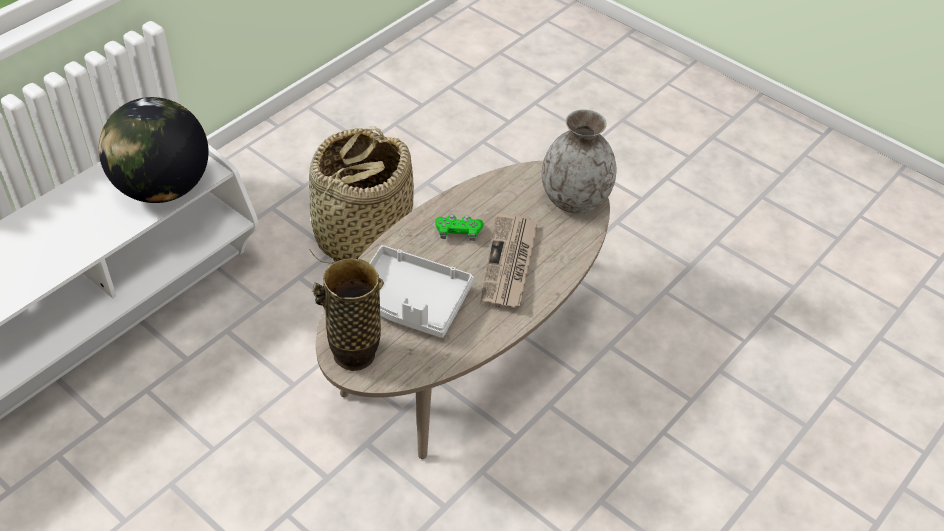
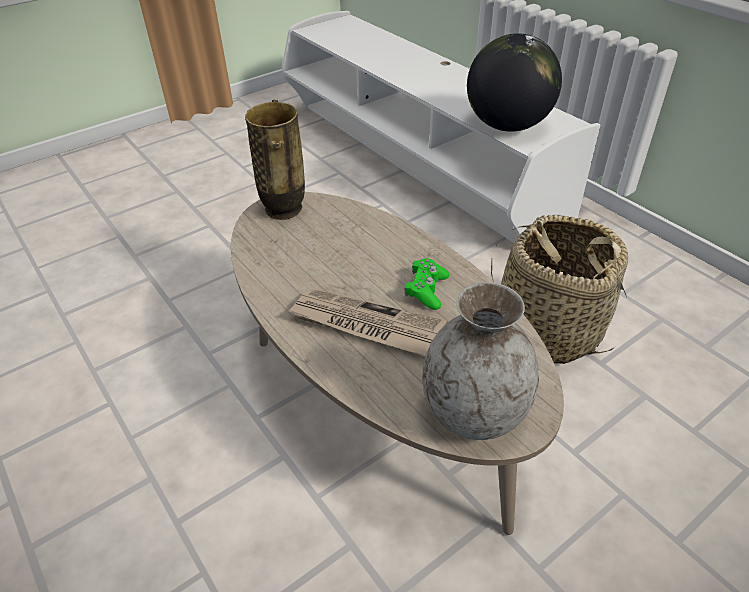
camera: 105 degrees right, 5 degrees down
(412, 301) = (334, 247): grey tray -> none

